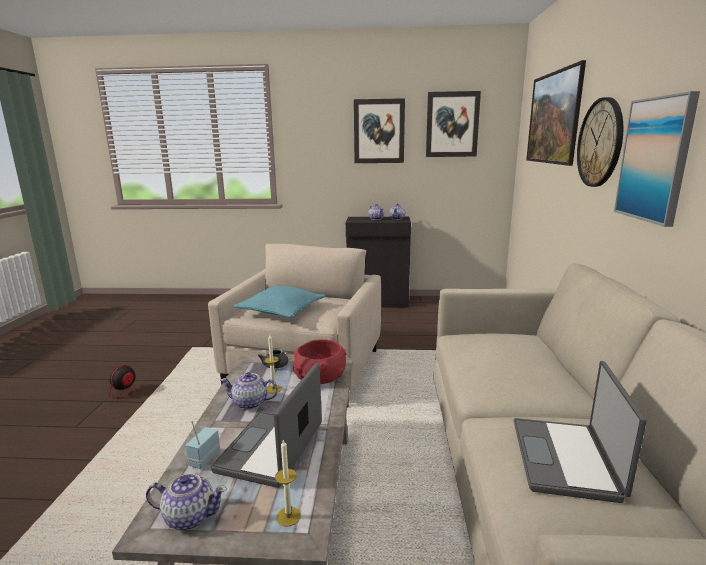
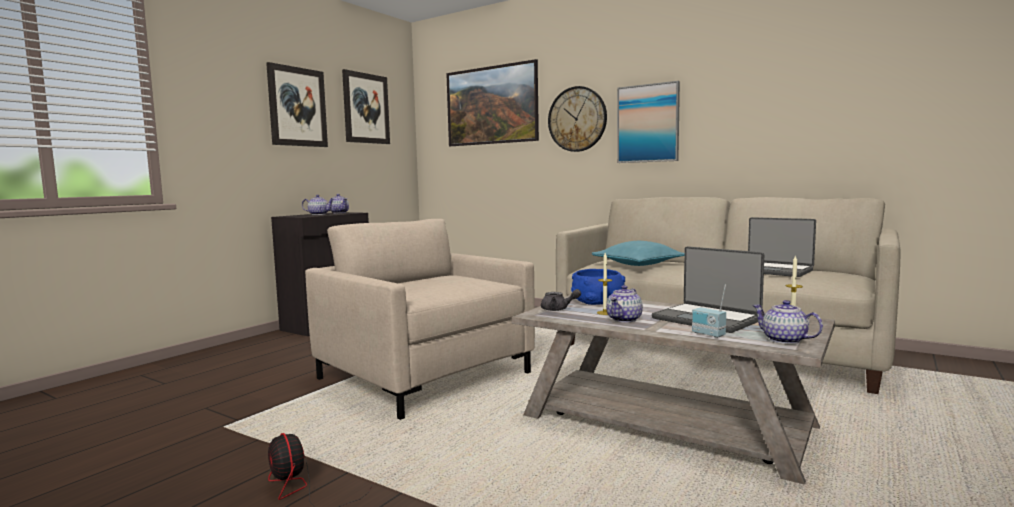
camera: 60 degrees left, 10 degrees down
(189, 516) = (785, 340): teapot -> teapot turned 75 degrees counterclockwise
(281, 310) = (440, 287): turquoise pillow -> turquoise pillow (638, 264)
(321, 376) = (598, 301): red bowl -> blue bowl

